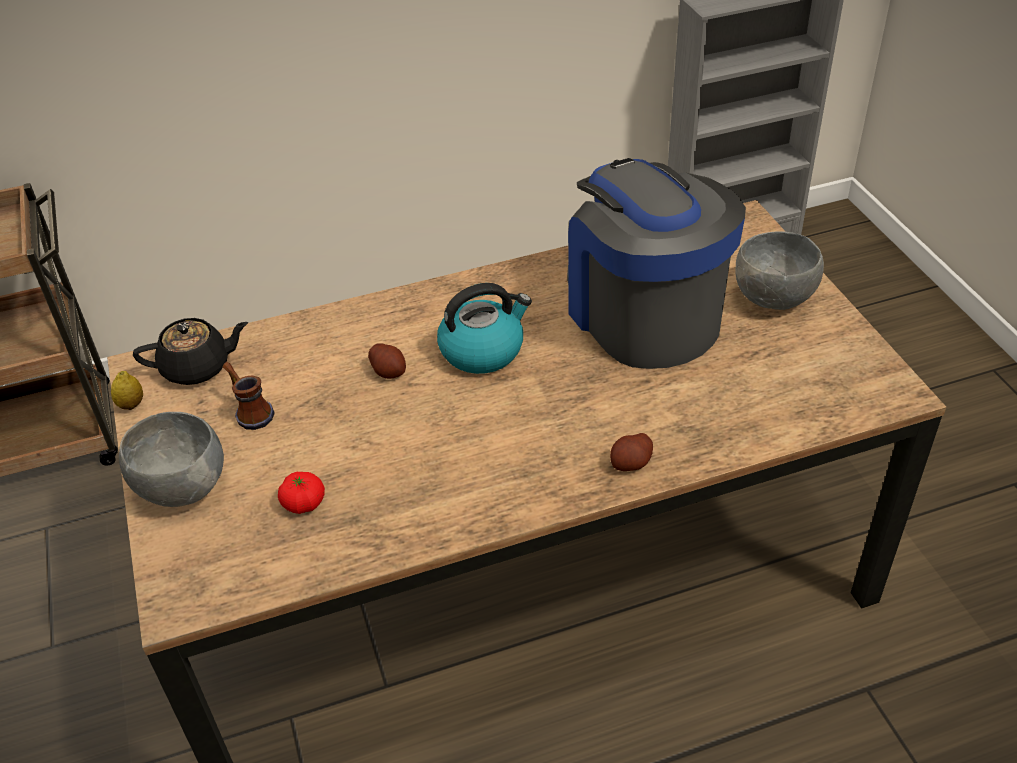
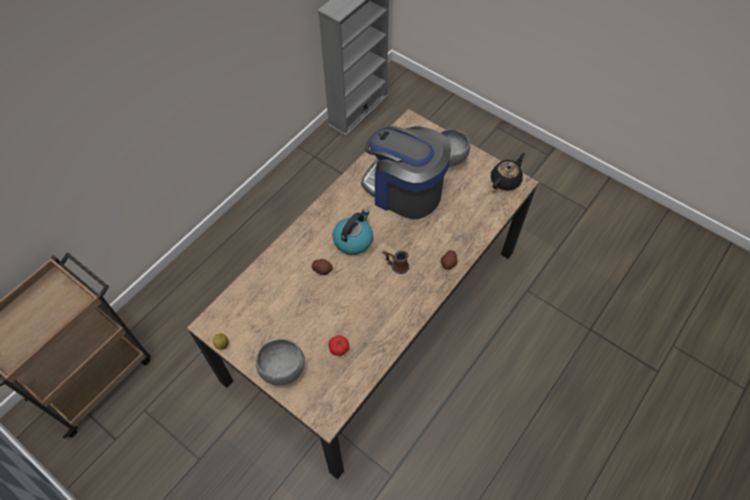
camera: 35 degrees left, 15 degrees up
(198, 367) = (236, 311): black teapot -> black teapot (506, 180)
(250, 411) = (279, 320): mug -> mug (395, 265)

